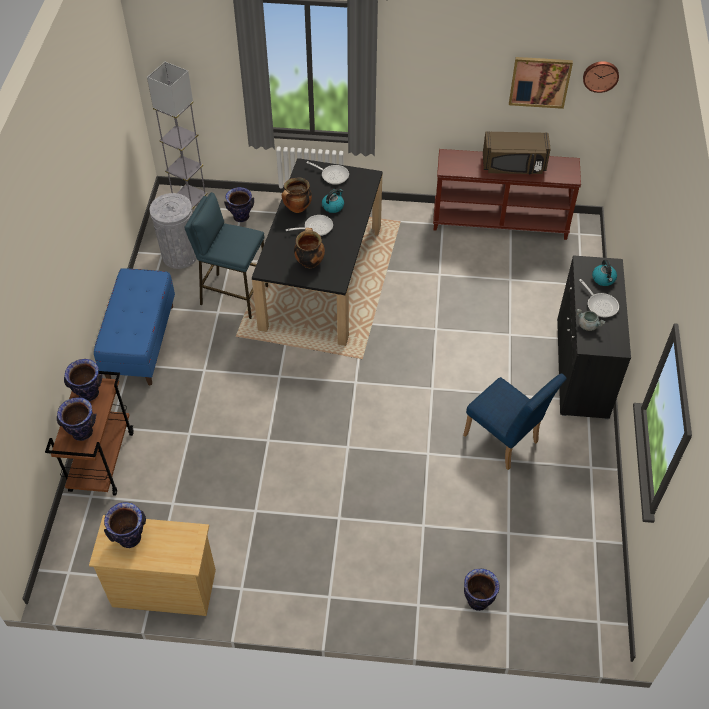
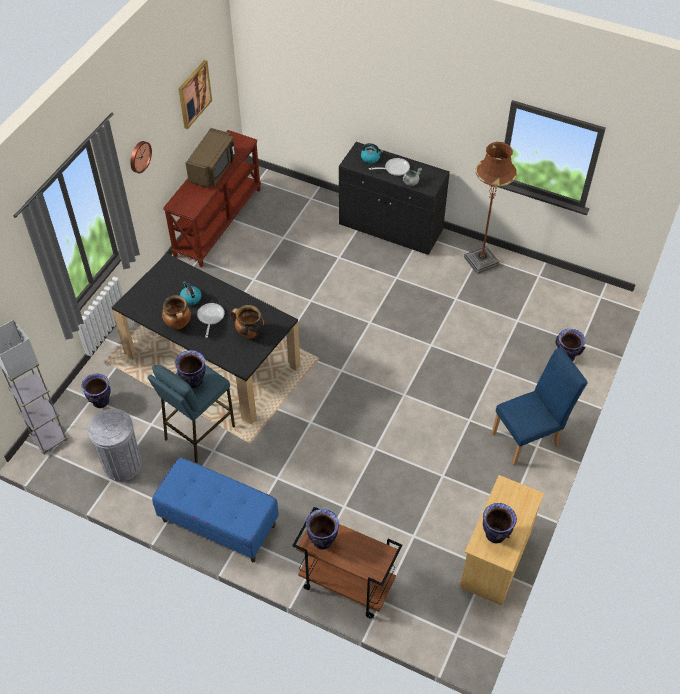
camera: 70 degrees left, 0 degrees up
(82, 433) = (366, 554): vase -> vase (194, 381)
(332, 175) = (151, 288): frying pan -> none
(504, 442) = (438, 295): blue chair -> blue chair (529, 437)
(583, 472) = (481, 261): none -> brown floor lamp
(600, 75) = (218, 56): wall clock -> wall clock (139, 156)

